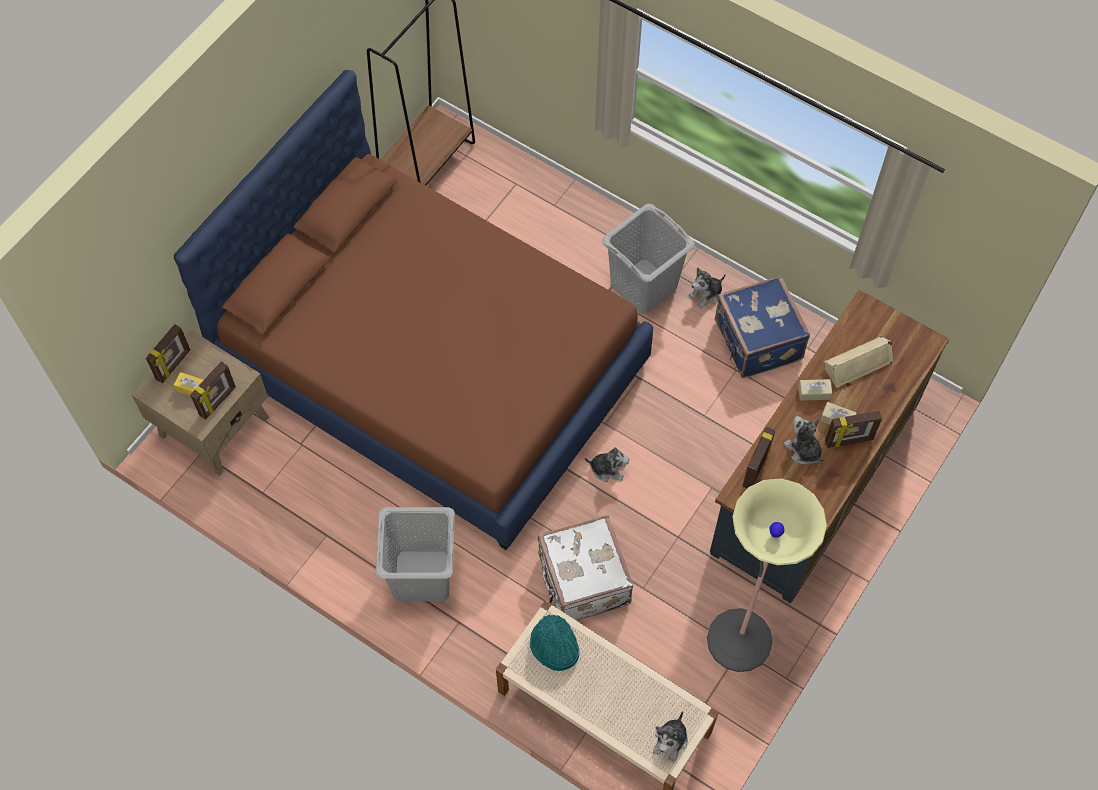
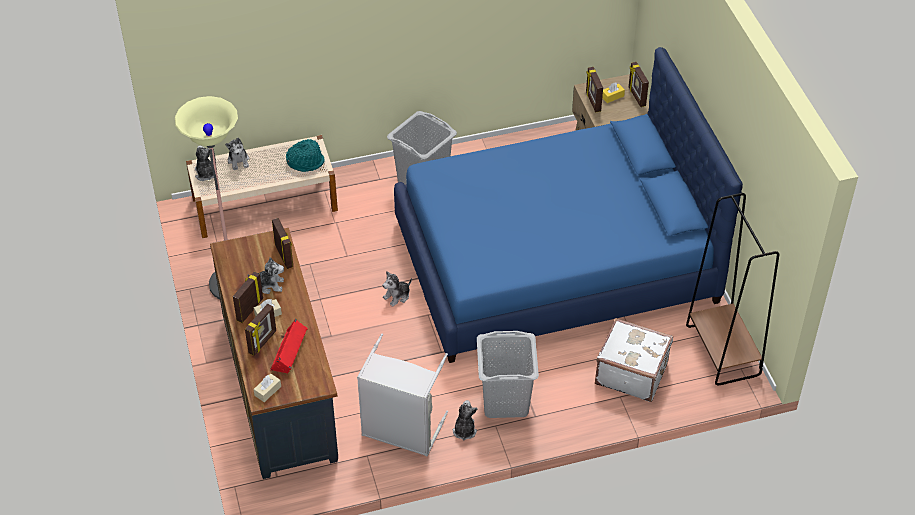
camera: 130 degrees right, 15 degrees down
(431, 364) = (555, 261): brown bed -> blue bed
(582, 581) = (343, 241): white suitcase -> white suitcase (631, 373)
(618, 723) = (239, 160): none -> plush toy
(756, 341) = (401, 431): blue suitcase -> grey laundry basket
(814, 392) = (296, 316): beige tissue box -> beige tissue box (268, 391)
(857, 363) = (290, 351): beige speaker -> red speaker
(871, 395) = (263, 342): none -> picture frame

